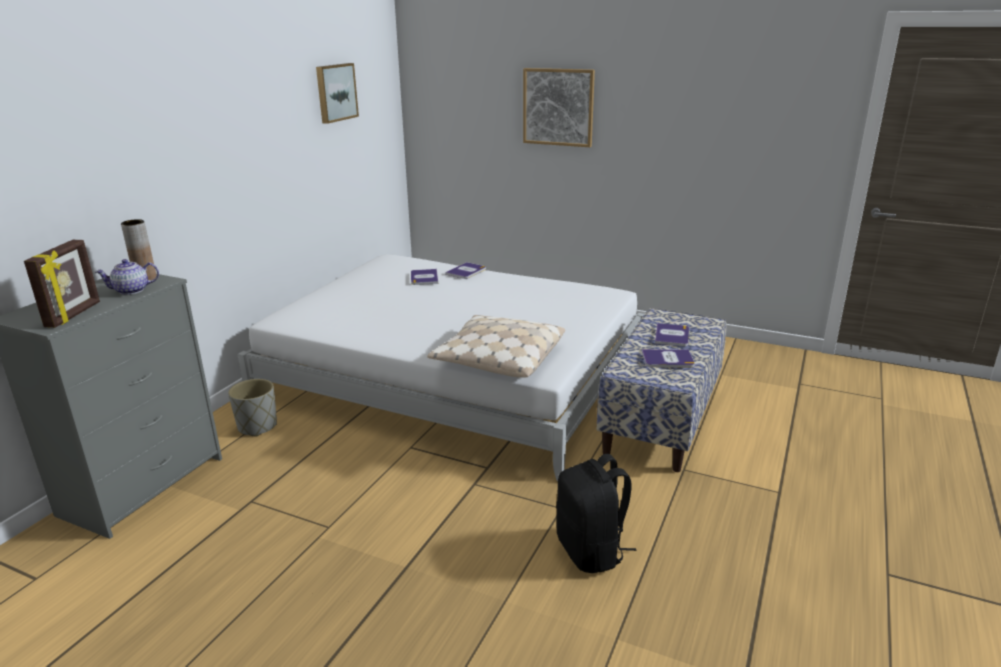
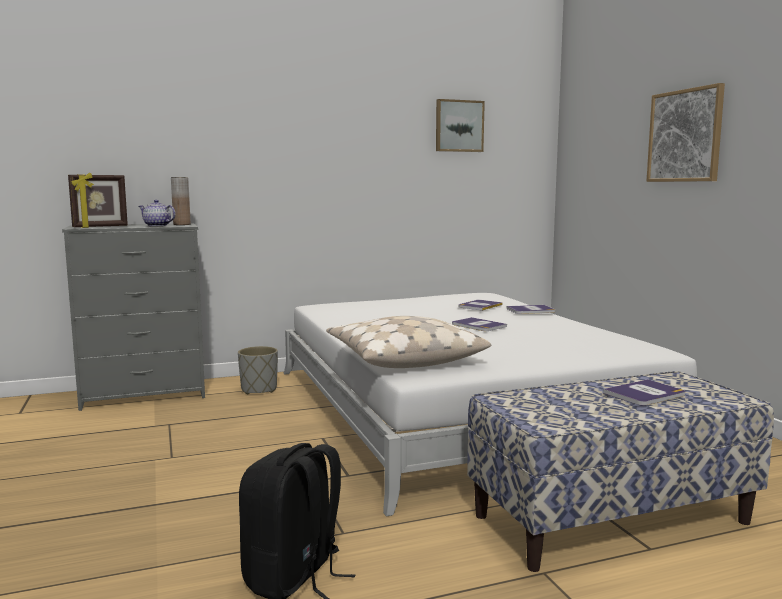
camera: 45 degrees right, 15 degrees down
(667, 359) = (584, 407): book -> book (478, 325)

